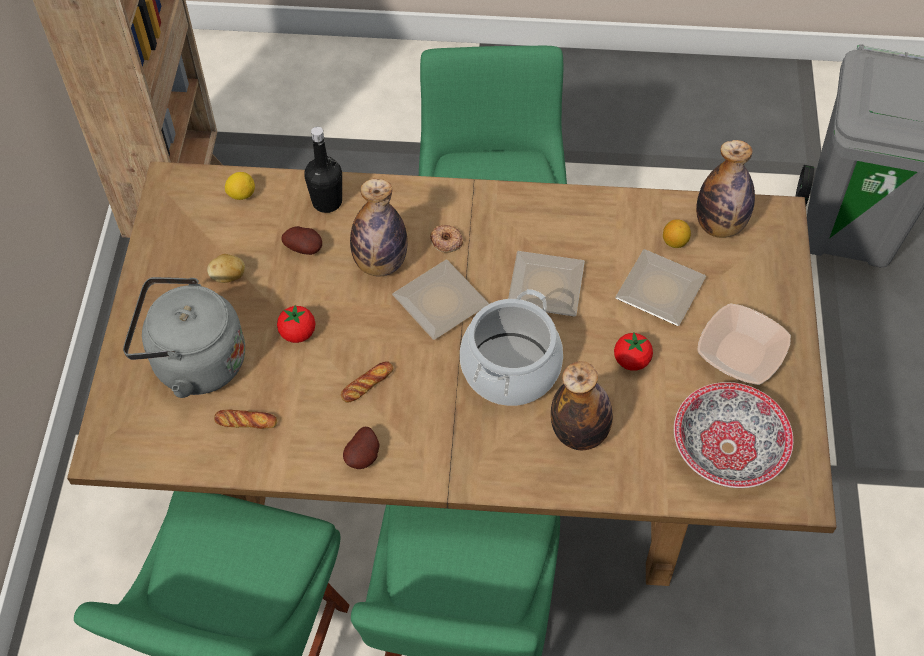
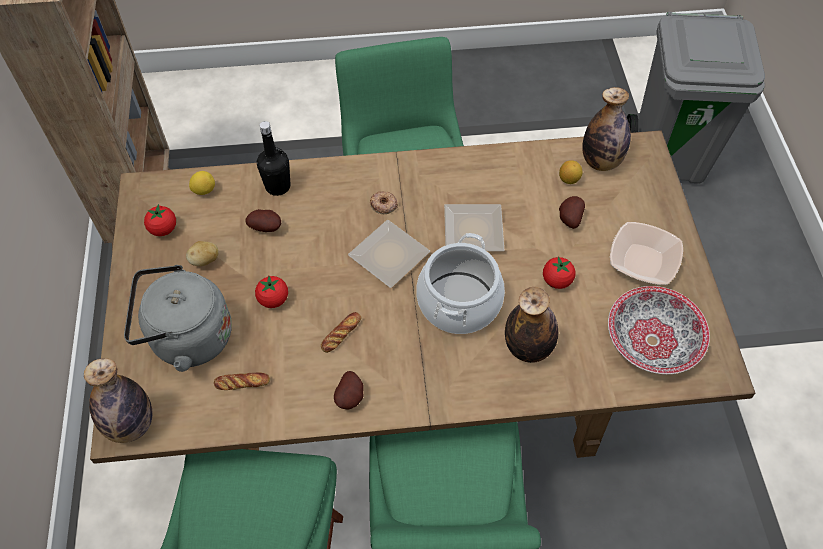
camera: 10 degrees left, 0 degrees up
(188, 233) = (163, 229): none -> tomato
(380, 263) = (332, 231): bottle -> bottle (131, 425)
(663, 289) = (568, 219): plate -> potato

